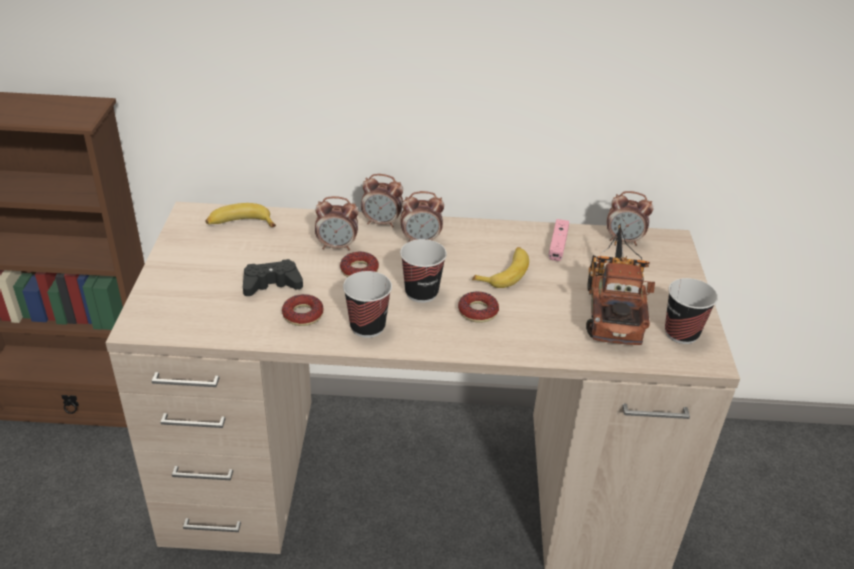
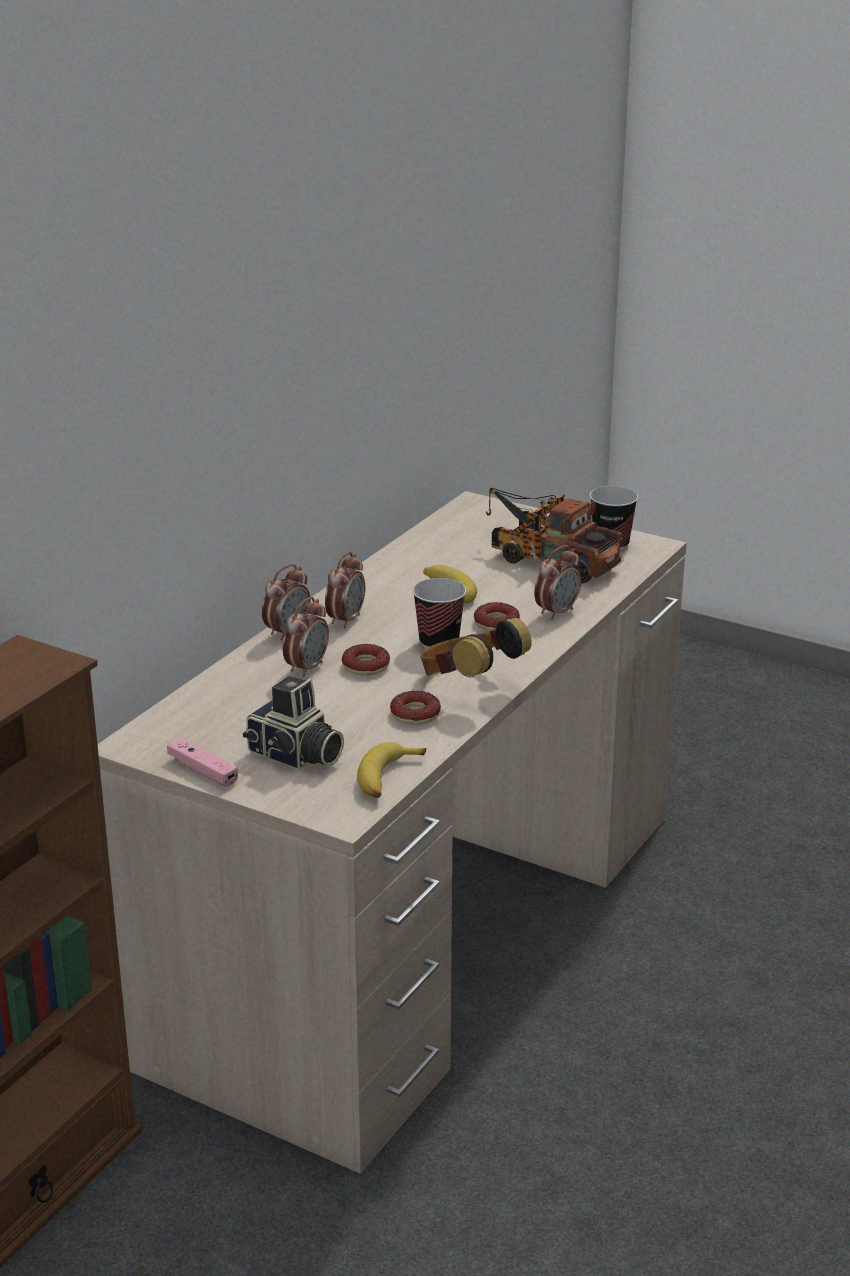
camera: 60 degrees left, 10 degrees down
(210, 280) = (295, 756): none -> camera
(240, 224) = (193, 716): banana -> banana (387, 779)
(271, 284) = (341, 721): black game controller -> none
(367, 327) = (469, 684): cup -> headphones
(558, 245) = (427, 555): pink game controller -> pink game controller (202, 771)
(624, 240) = (452, 523): alarm clock -> alarm clock (557, 612)

